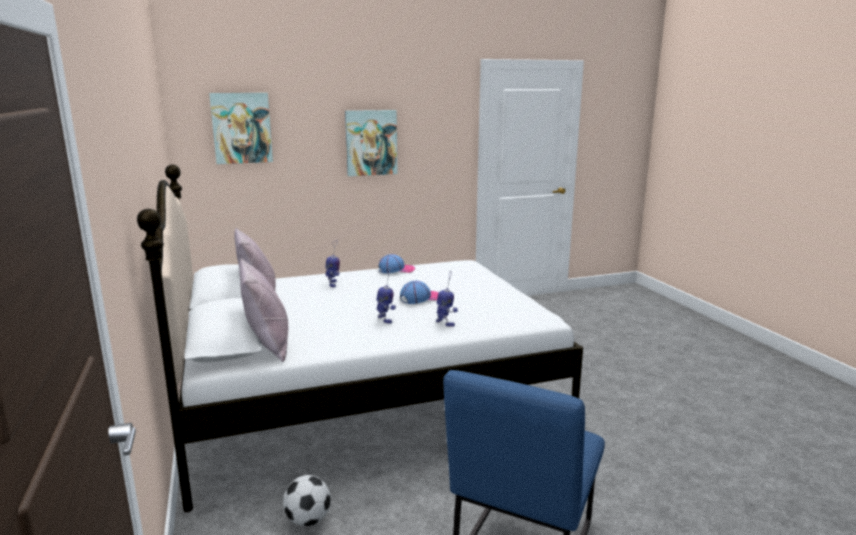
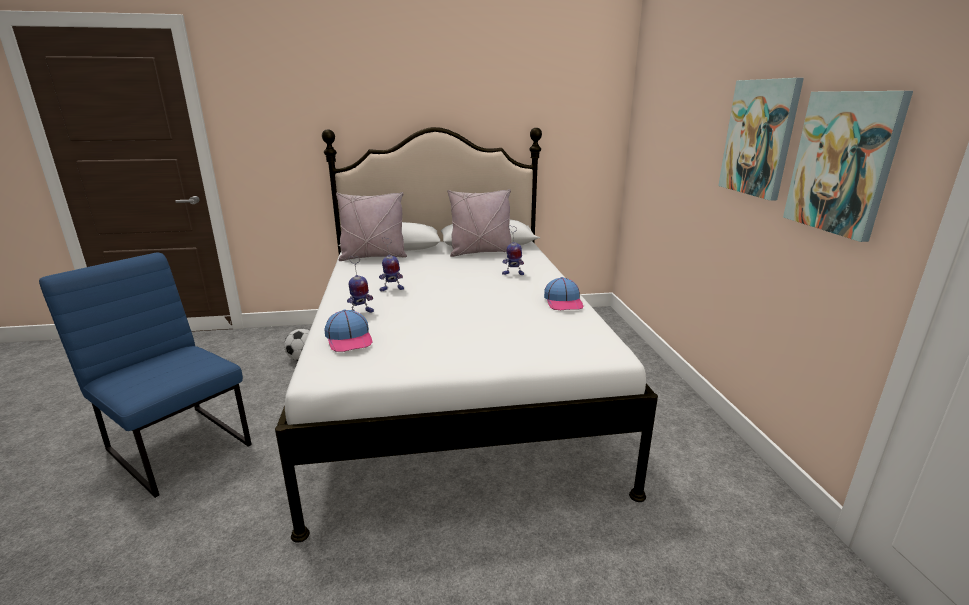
camera: 100 degrees right, 5 degrees up
(241, 128) = (664, 103): picture -> picture (843, 163)
(420, 298) = (441, 305): cap -> cap (349, 339)

